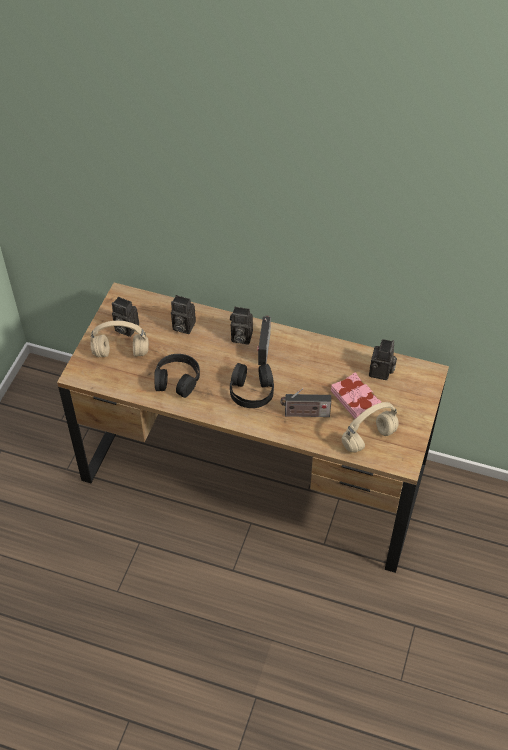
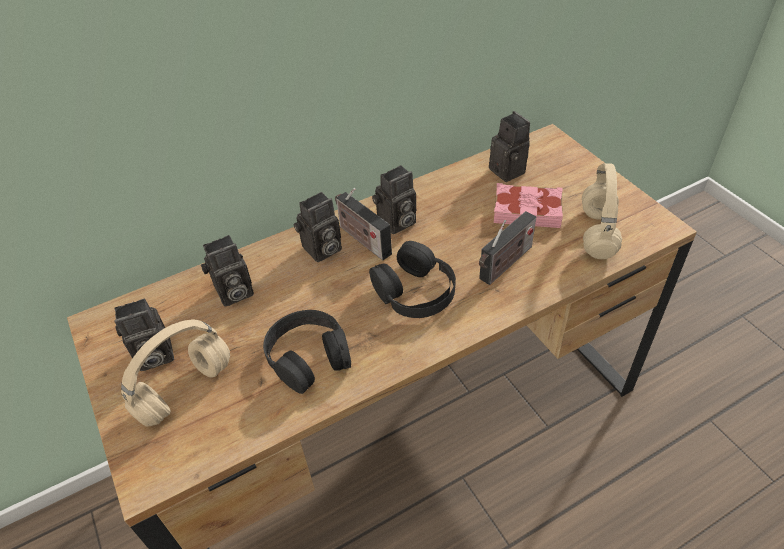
camera: 45 degrees left, 5 degrees down
(289, 352) = (396, 223): none -> camera

